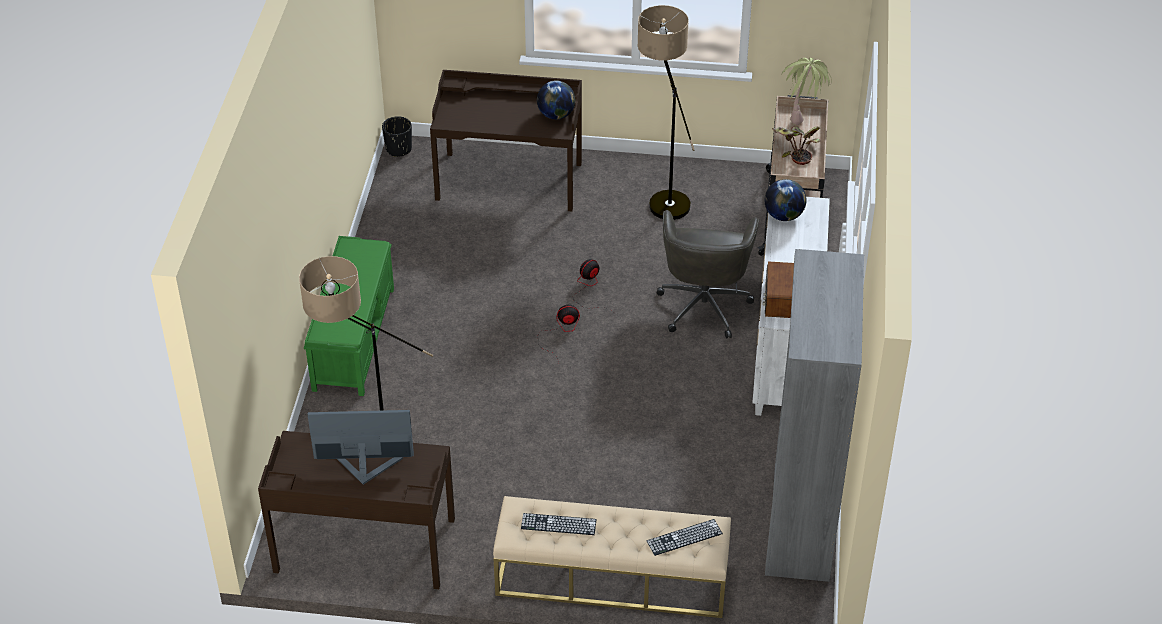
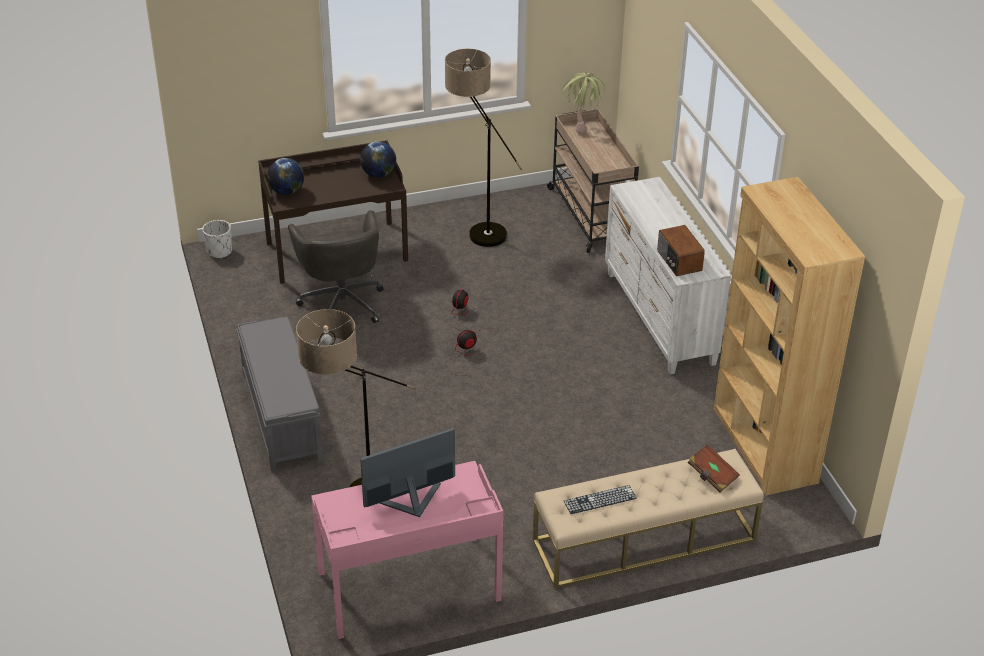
camera: 25 degrees left, 5 degrees down
(354, 338) = (281, 415): green bench -> grey bench
(364, 546) = (409, 587): brown desk -> pink desk
(398, 149) = (219, 251): black planter -> white planter
(684, 537) = (712, 476): keyboard -> brown book
(704, 304) = (569, 302): grey office chair -> grey office chair (342, 302)
(783, 216) = (633, 198): globe -> globe (287, 191)
(794, 150) = (594, 153): potted plant -> none
(799, 523) = (763, 446): grey bookcase -> brown bookcase

